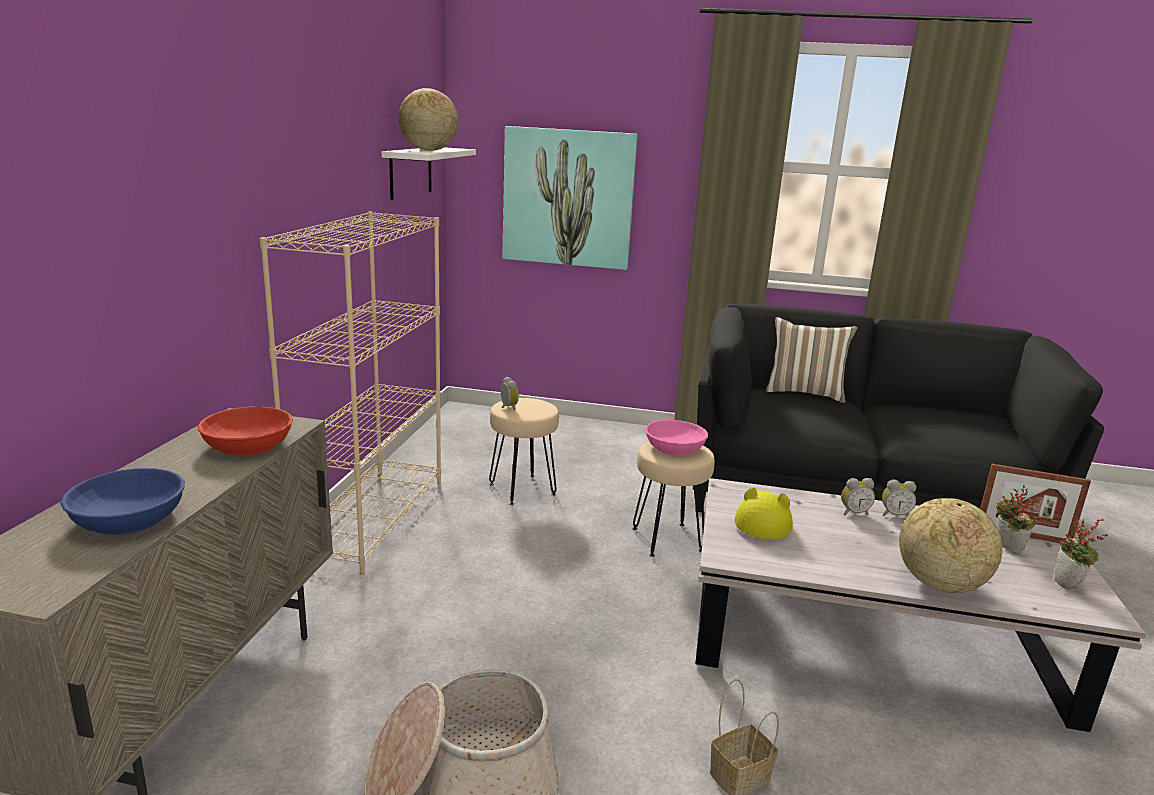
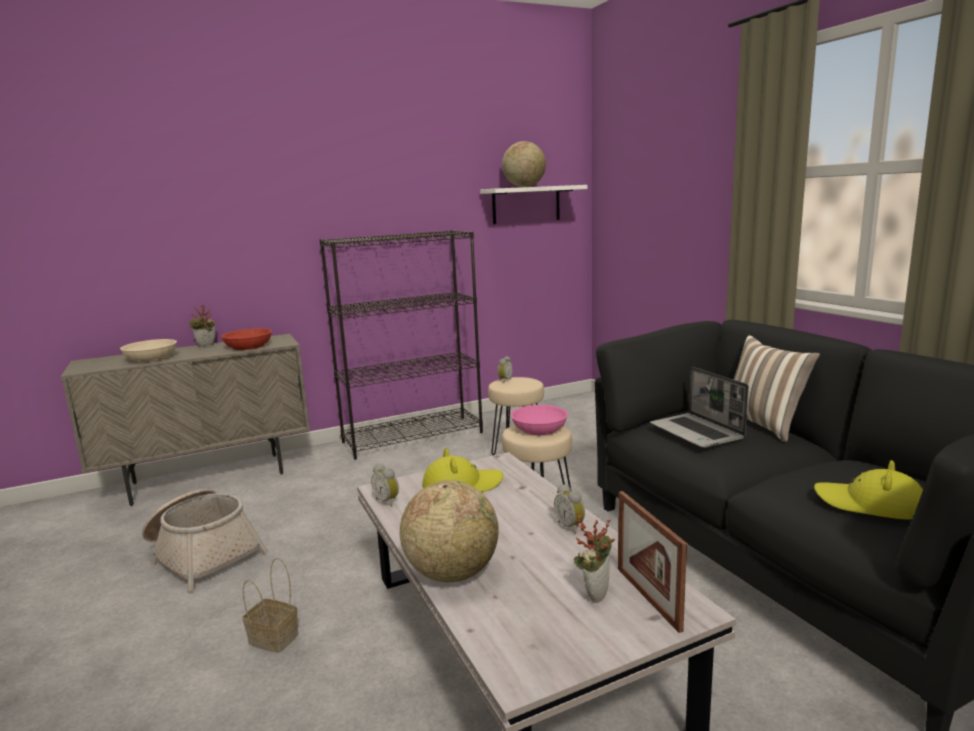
camera: 55 degrees right, 5 degrees down
(129, 517) = (151, 358): blue bowl -> beige bowl
(372, 517) = (413, 437): beige bookcase -> black bookcase
(568, 198) = (656, 220): picture -> none
(796, 411) = (697, 432): none -> laptop
(853, 513) = (541, 510): alarm clock -> alarm clock (388, 501)
(968, 430) = (870, 504): none -> yellow hat
(1069, 586) = (556, 644): potted plant -> potted plant (206, 346)

